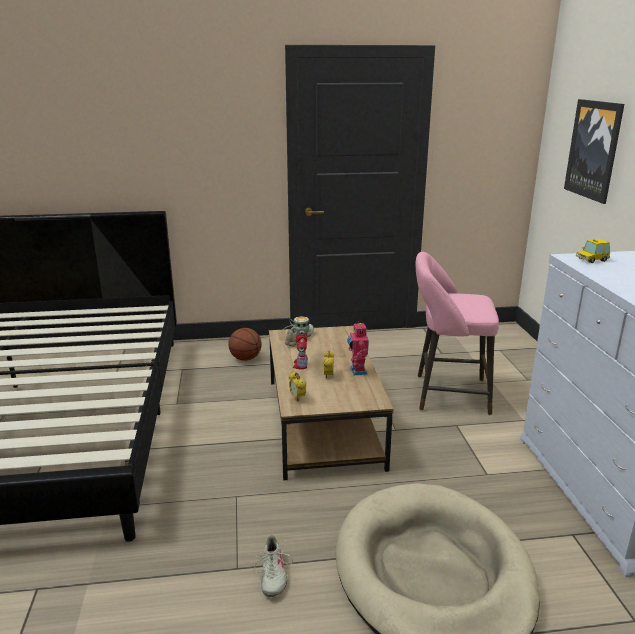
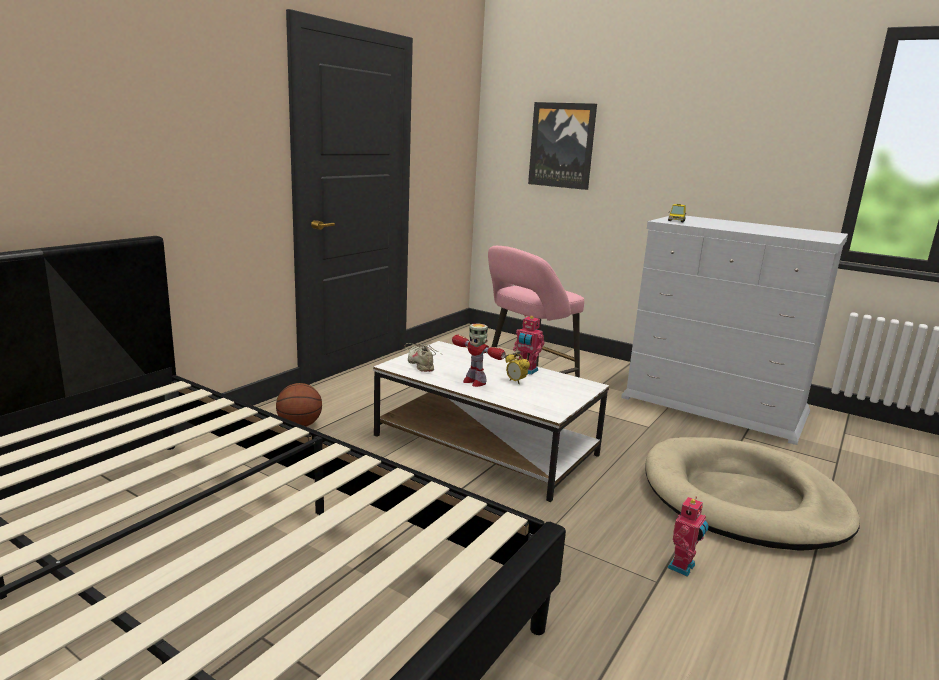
camera: 50 degrees left, 5 degrees down
(272, 574) = (683, 567): beige shoe -> toy robot
(297, 398) = (536, 406): alarm clock -> none
(323, 422) = (487, 445): brown coffee table -> white coffee table

